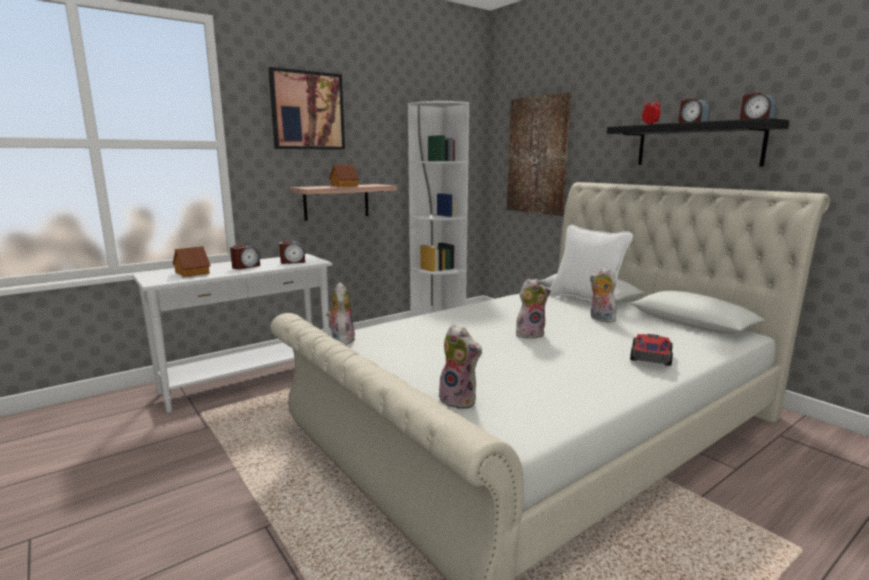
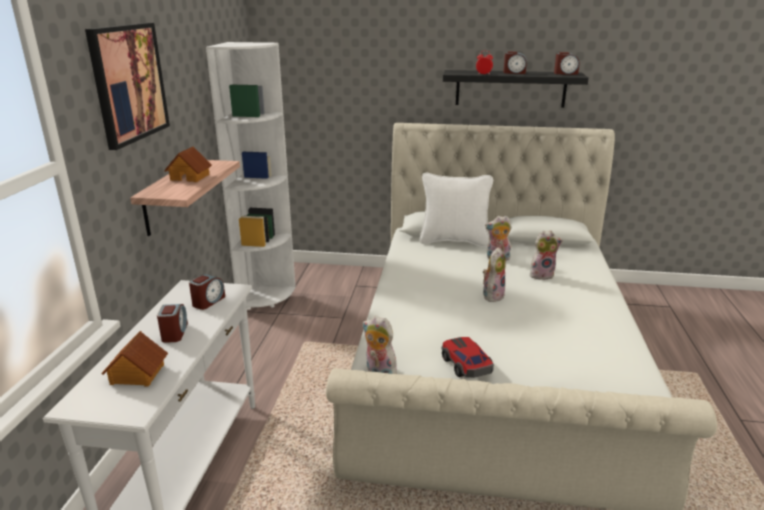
camera: 45 degrees left, 10 degrees up
(460, 400) = (575, 381): plush toy -> plush toy (542, 275)
(537, 156) = (333, 93): picture -> none
(650, 357) = (583, 285): toy car -> toy car (466, 365)

